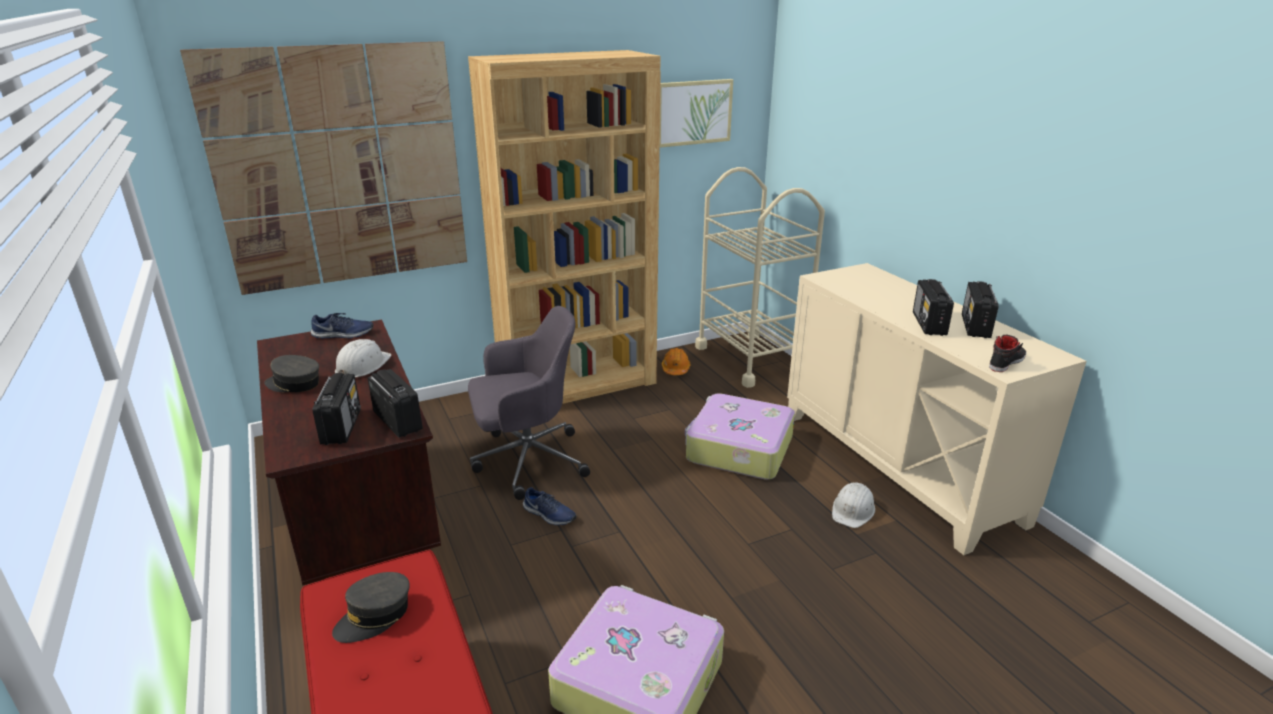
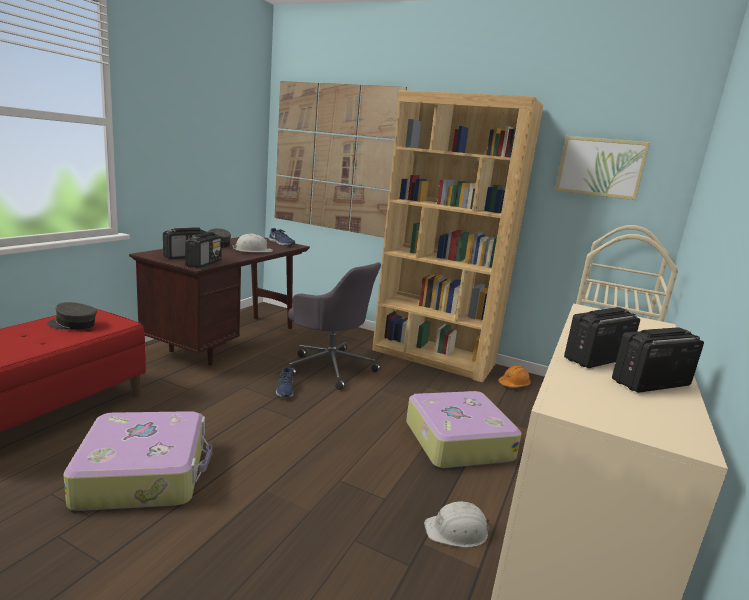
camera: 50 degrees right, 10 degrees down
(1006, 362) = (591, 406): black shoe -> none

